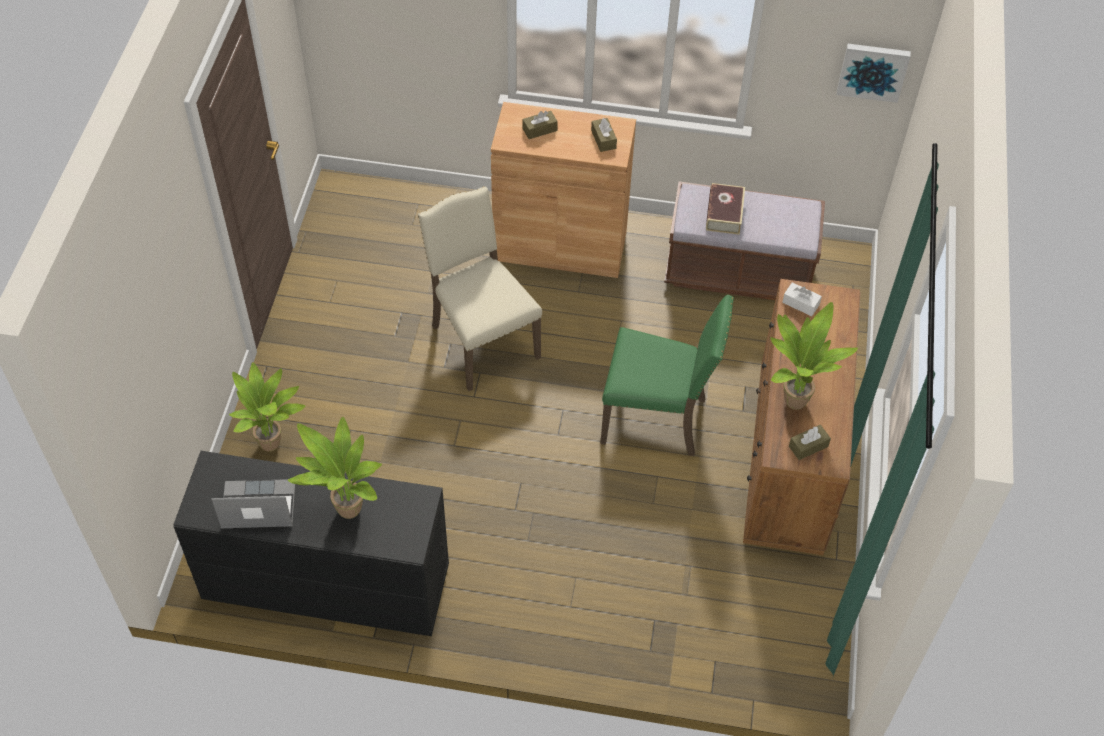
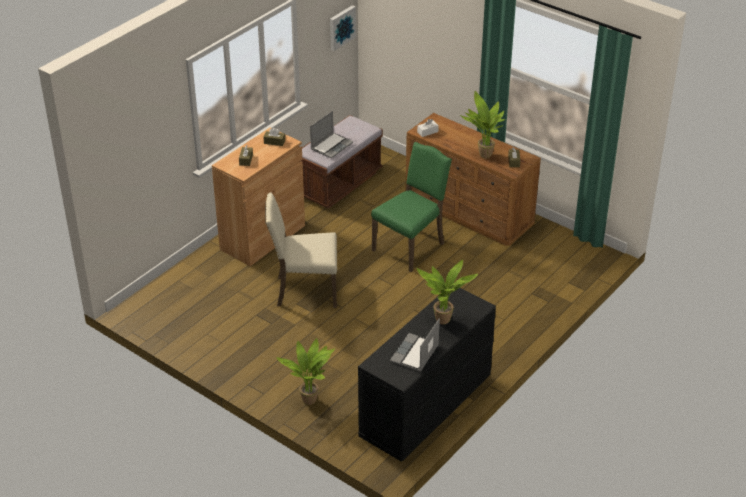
camera: 60 degrees left, 15 degrees down
(724, 213) = (331, 146): book -> laptop

